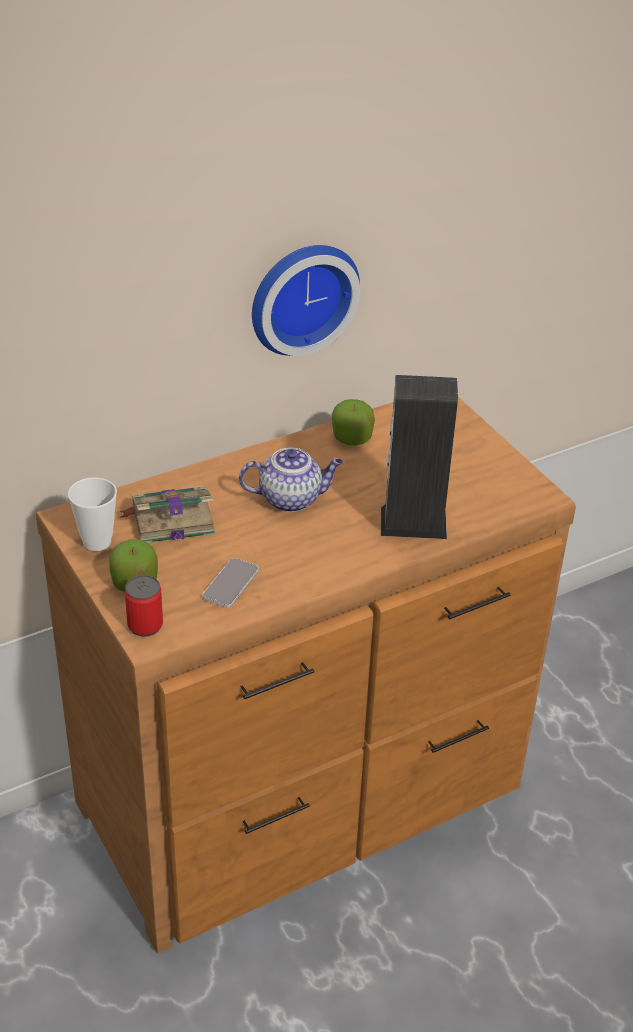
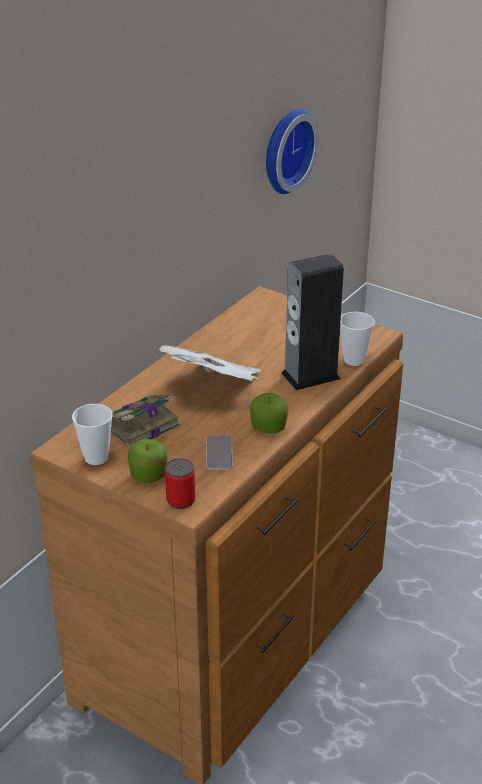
camera: 25 degrees left, 5 degrees down
(291, 498) = (215, 386): teapot -> newspaper
(300, 296) = (172, 233): wall clock -> wall clock (285, 150)
(352, 438) = (224, 336): apple -> apple (268, 427)
(482, 520) = (354, 360): none -> cup

